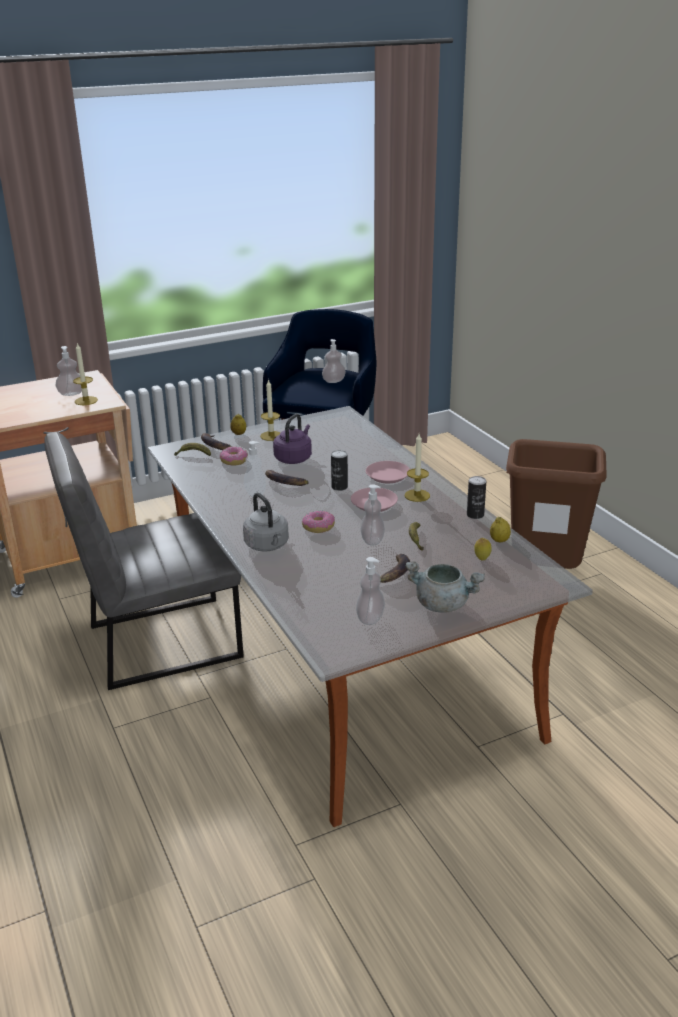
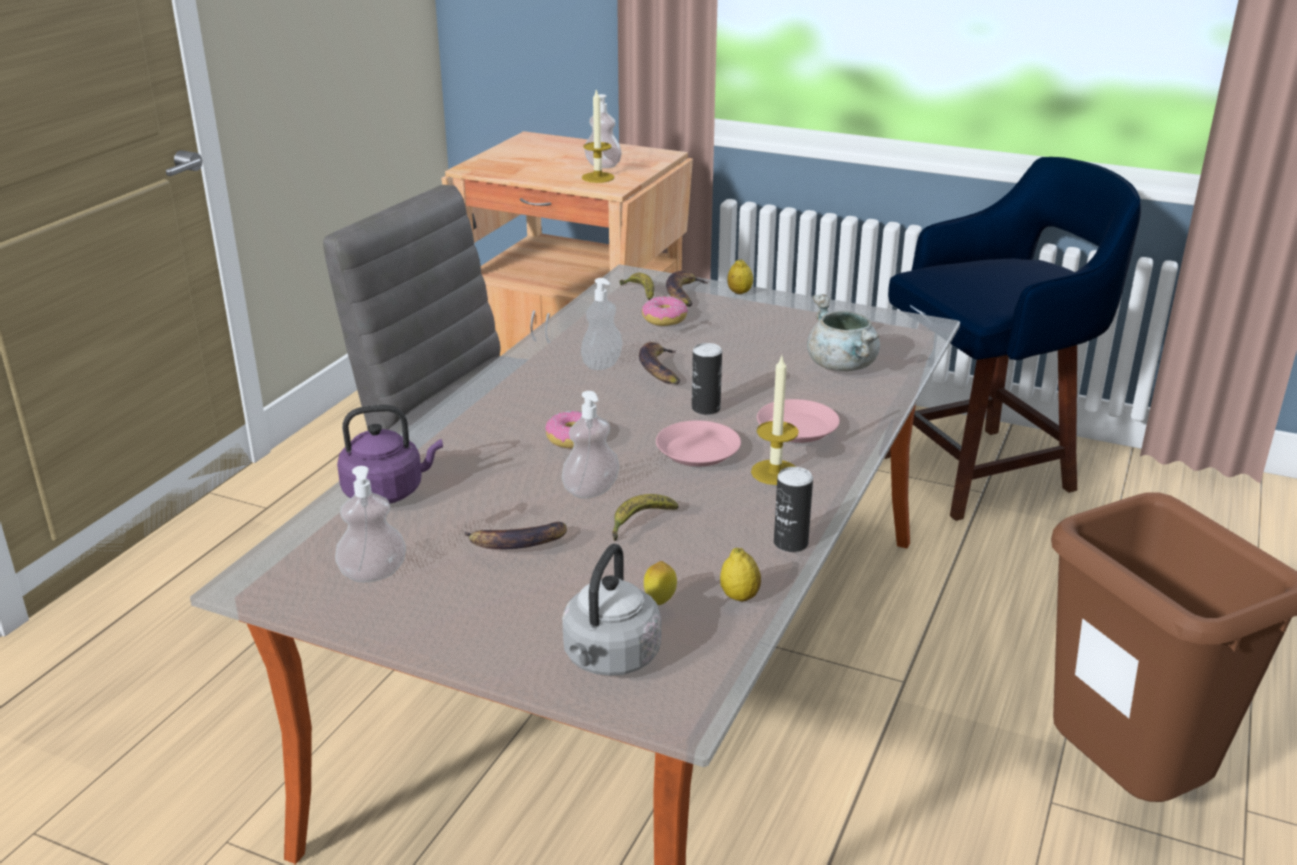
camera: 50 degrees right, 0 degrees up
(267, 546) = (477, 427): grey kettle -> grey kettle (609, 659)
(271, 436) = (770, 311): candle -> none
(294, 458) = (735, 349): purple kettle -> purple kettle (388, 492)
(333, 381) = (1024, 285): soap dispenser -> none
(443, 604) = (477, 619): grey cooking pot -> grey cooking pot (843, 366)

